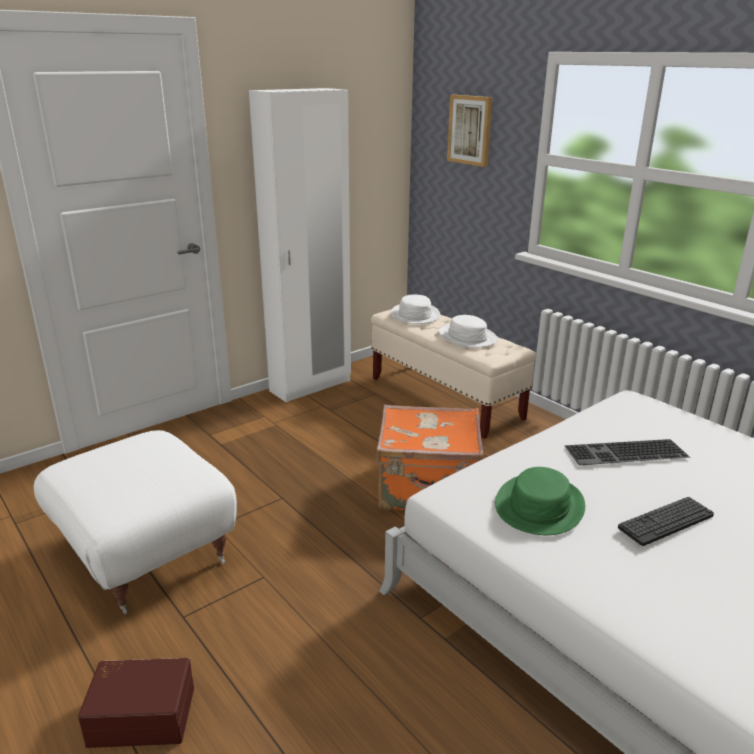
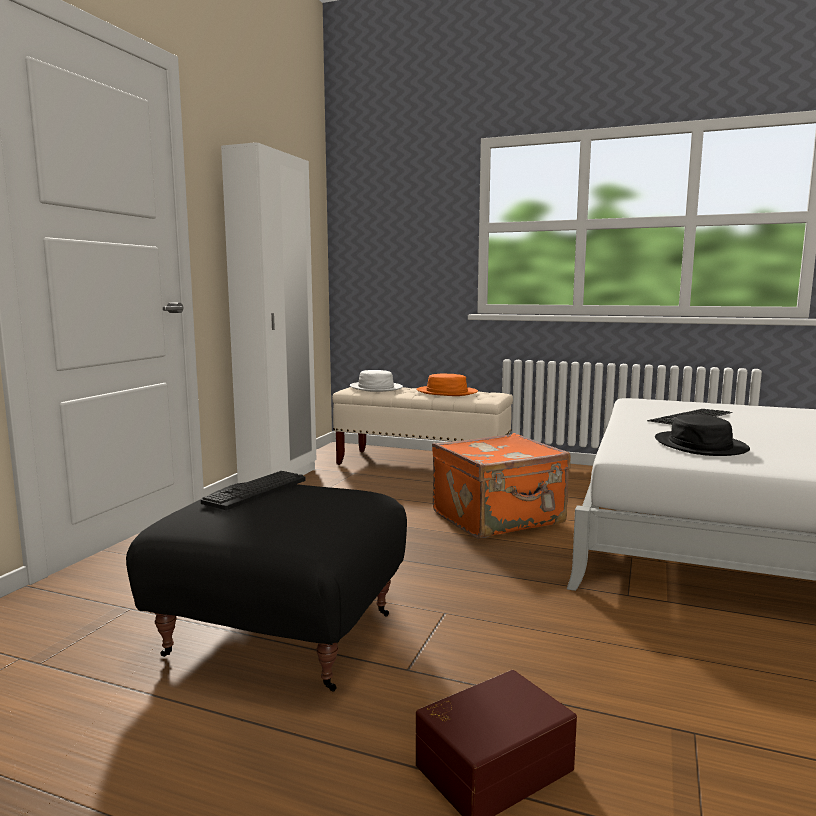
camera: 30 degrees left, 15 degrees down
(145, 554) = (280, 635): white ottoman -> black ottoman
(467, 337) = (446, 392): white hat -> orange hat
(470, 130) = (401, 214): picture -> none
(540, 506) = (700, 445): green hat -> black hat
(666, 521) = (789, 436): keyboard -> keyboard (256, 491)

